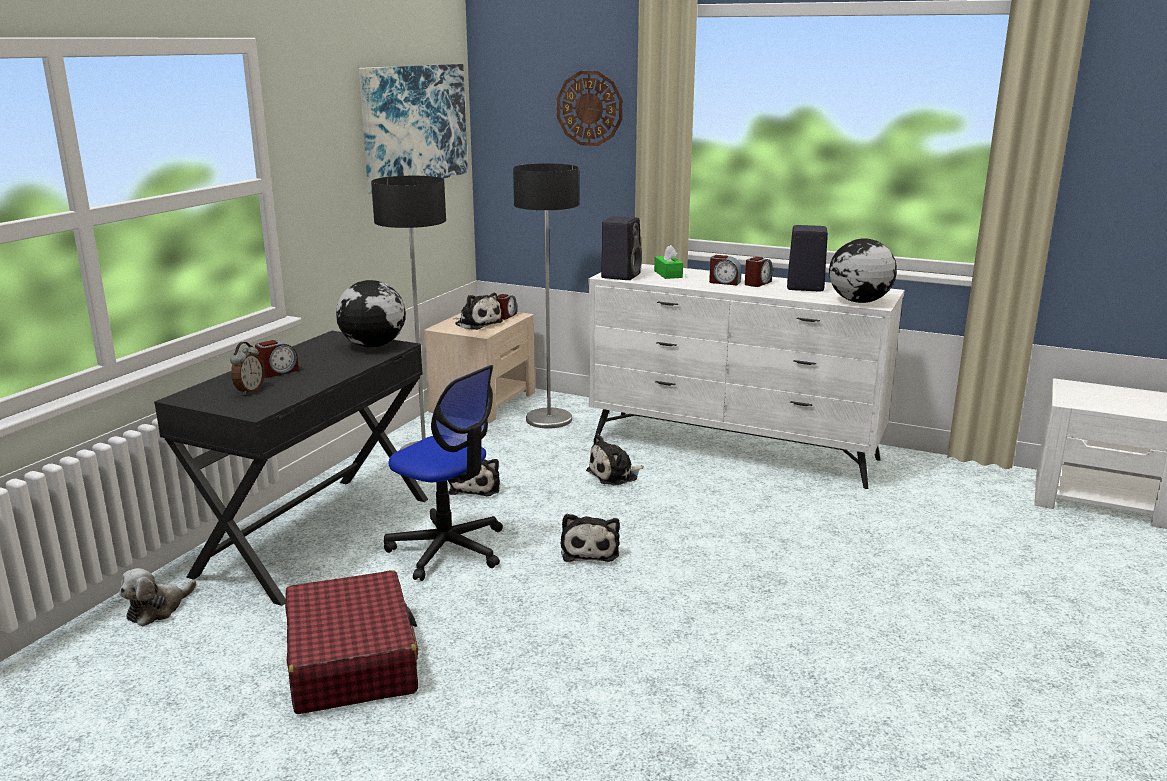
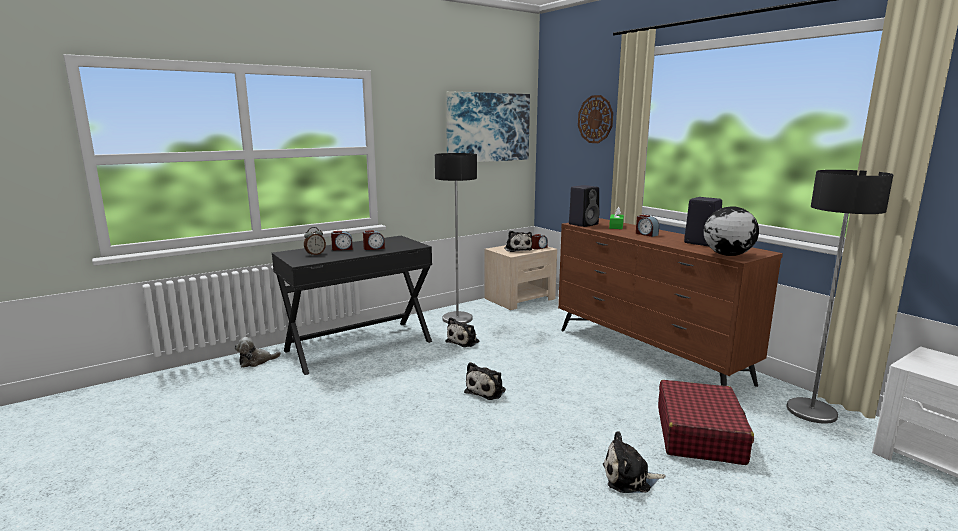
camera: 30 degrees right, 5 degrees down
(352, 660) = (302, 411): red suitcase -> red suitcase (699, 434)
(374, 345) = (407, 244): globe -> none
(448, 549) = (411, 369): office chair -> none
(549, 419) = (547, 314): floor lamp -> floor lamp (812, 411)
(615, 475) = (551, 353): plush toy -> plush toy (629, 478)
(734, 450) = (648, 355): white dresser -> brown dresser
(757, 283) = (669, 237): alarm clock -> alarm clock (374, 248)

